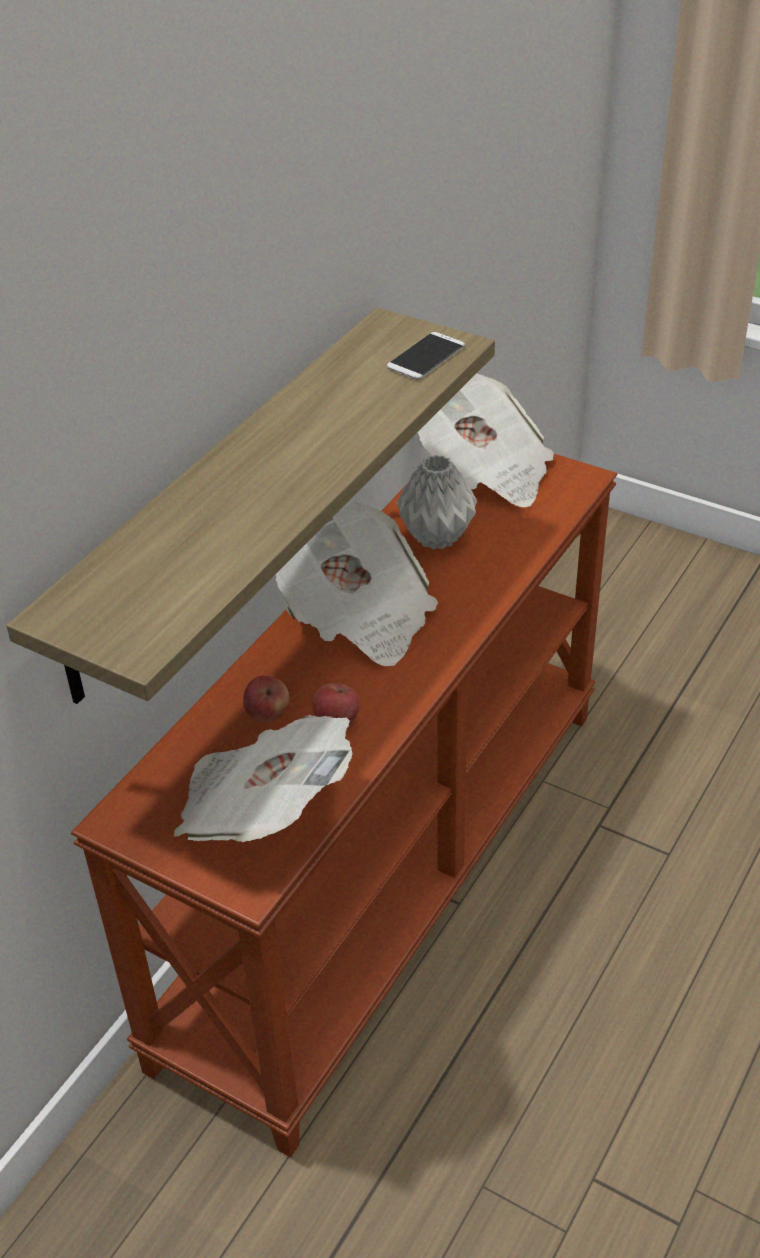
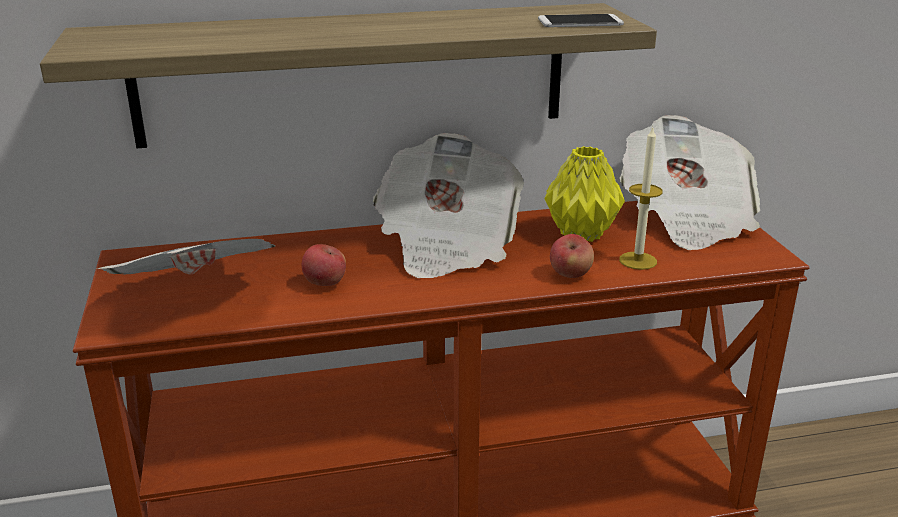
camera: 45 degrees right, 15 degrees down
(267, 715) = (295, 259): apple -> apple (570, 275)
(437, 538) = (580, 234): grey vase -> yellow vase
(512, 540) = (638, 260): none -> candle

